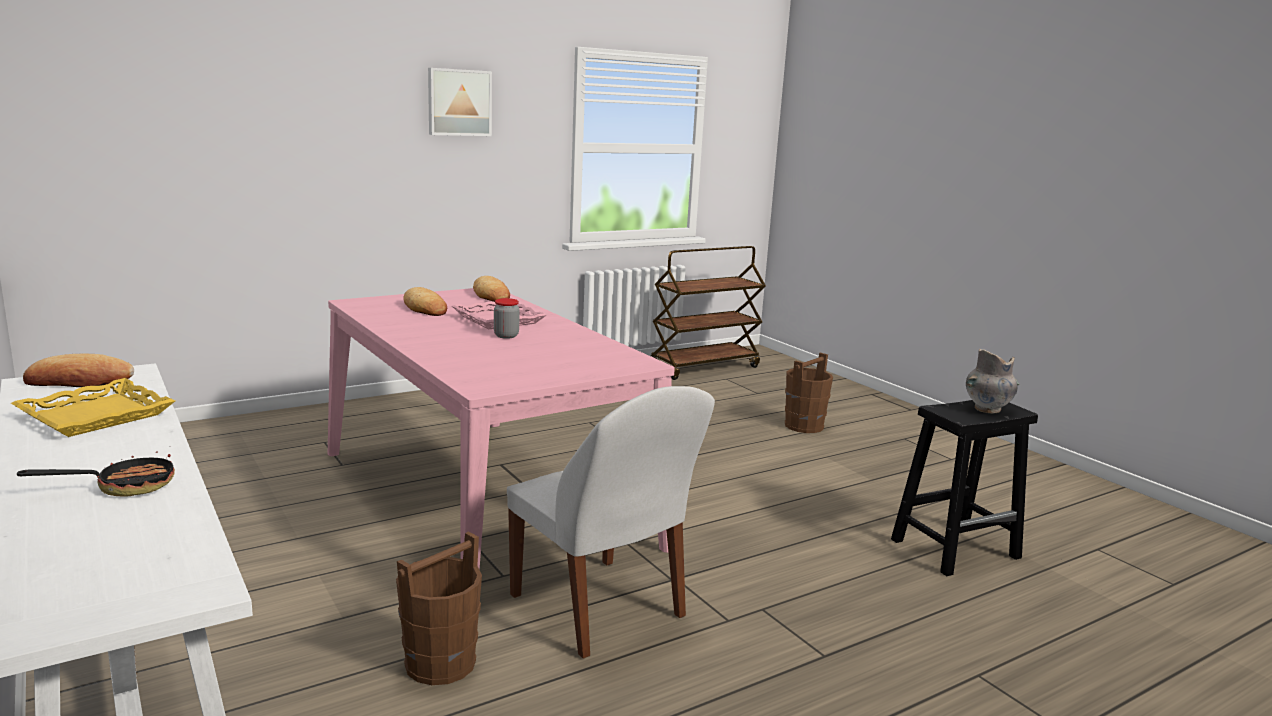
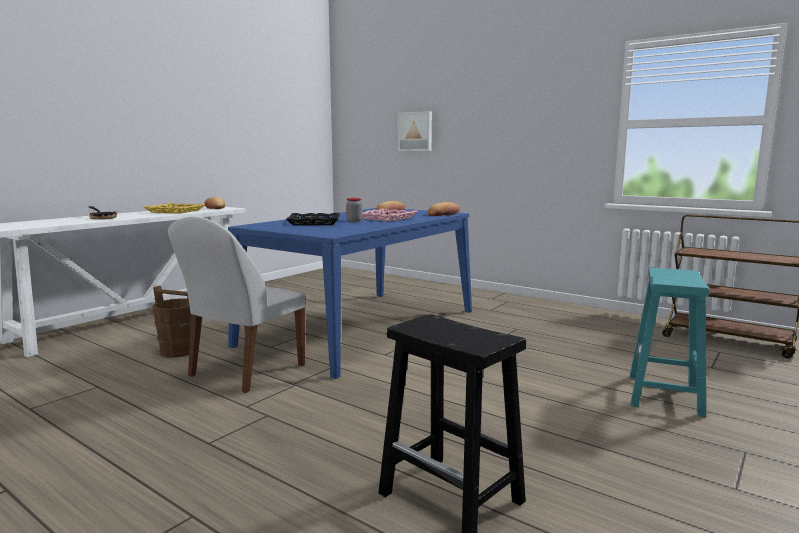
camera: 70 degrees right, 5 degrees down
(459, 102) = (528, 97): picture -> picture (416, 131)
(484, 497) = (362, 327): pink dining table -> blue dining table
(496, 354) = (314, 222): none -> black tray
(804, 426) = (665, 395): brown bucket -> turquoise stool
(987, 409) = (464, 336): grey vase -> none

